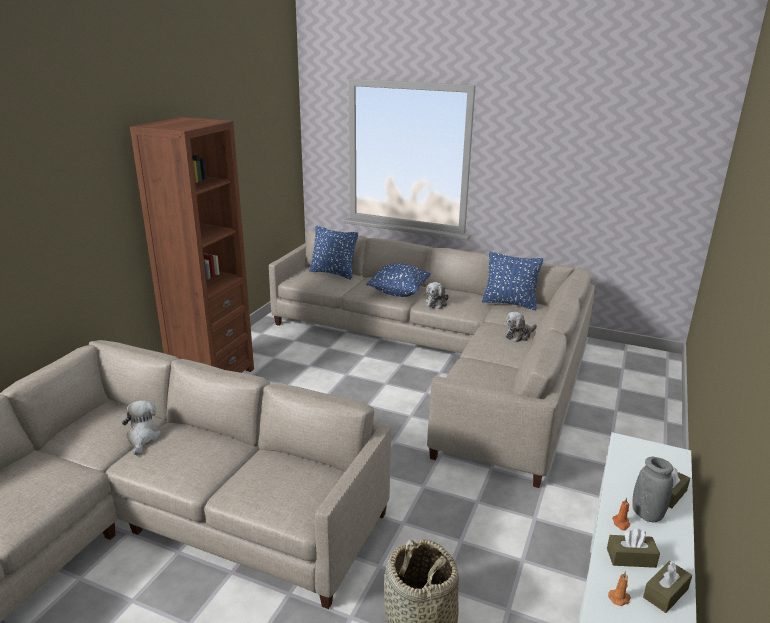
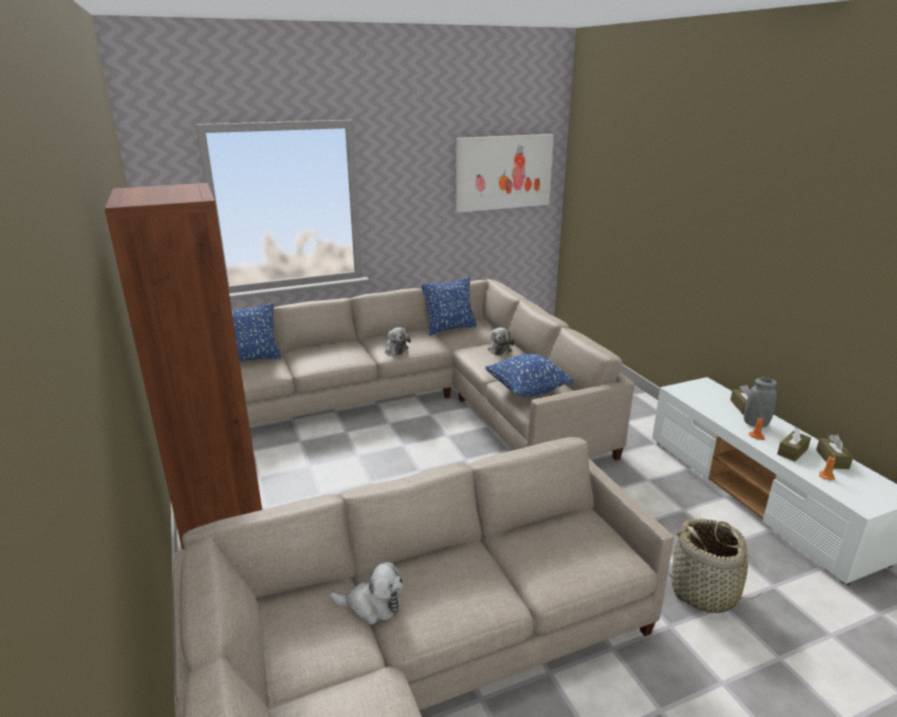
camera: 45 degrees left, 0 degrees up
(143, 438) = (372, 605): plush toy -> plush toy turned 150 degrees clockwise
(399, 292) = (348, 353): blue pillow -> blue pillow (527, 390)
(637, 157) = (503, 172): none -> picture

